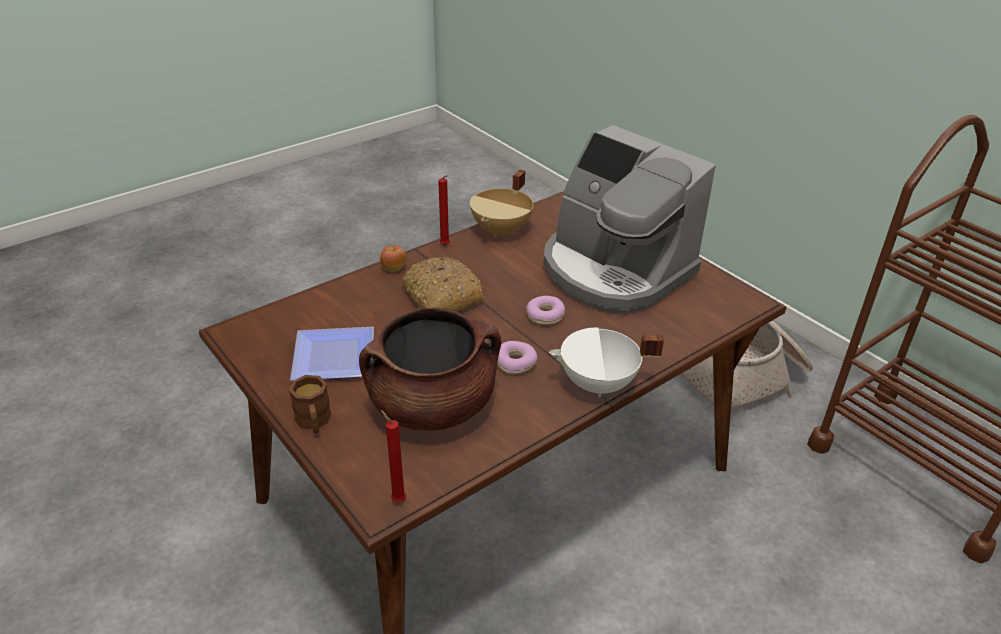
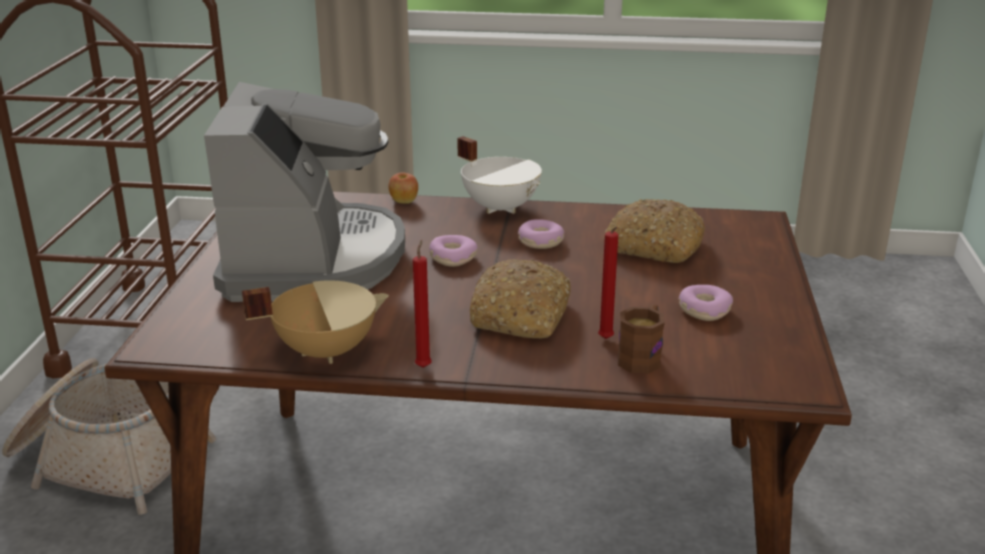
camera: 135 degrees left, 10 degrees down
(314, 422) = (772, 276): brown mug -> brown mug (642, 356)
(337, 358) = (704, 310): plate -> donut
(394, 269) = (529, 368): apple -> apple (404, 201)
(397, 499) = (744, 217): red candle -> red candle (606, 340)
(432, 406) = (653, 246): brown cooking pot -> bread

